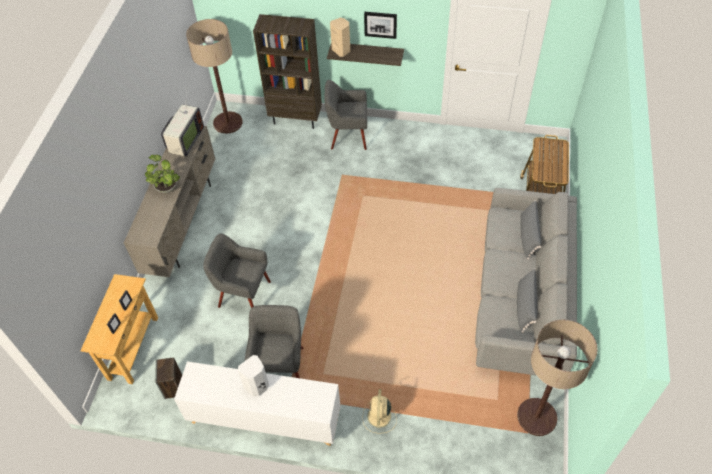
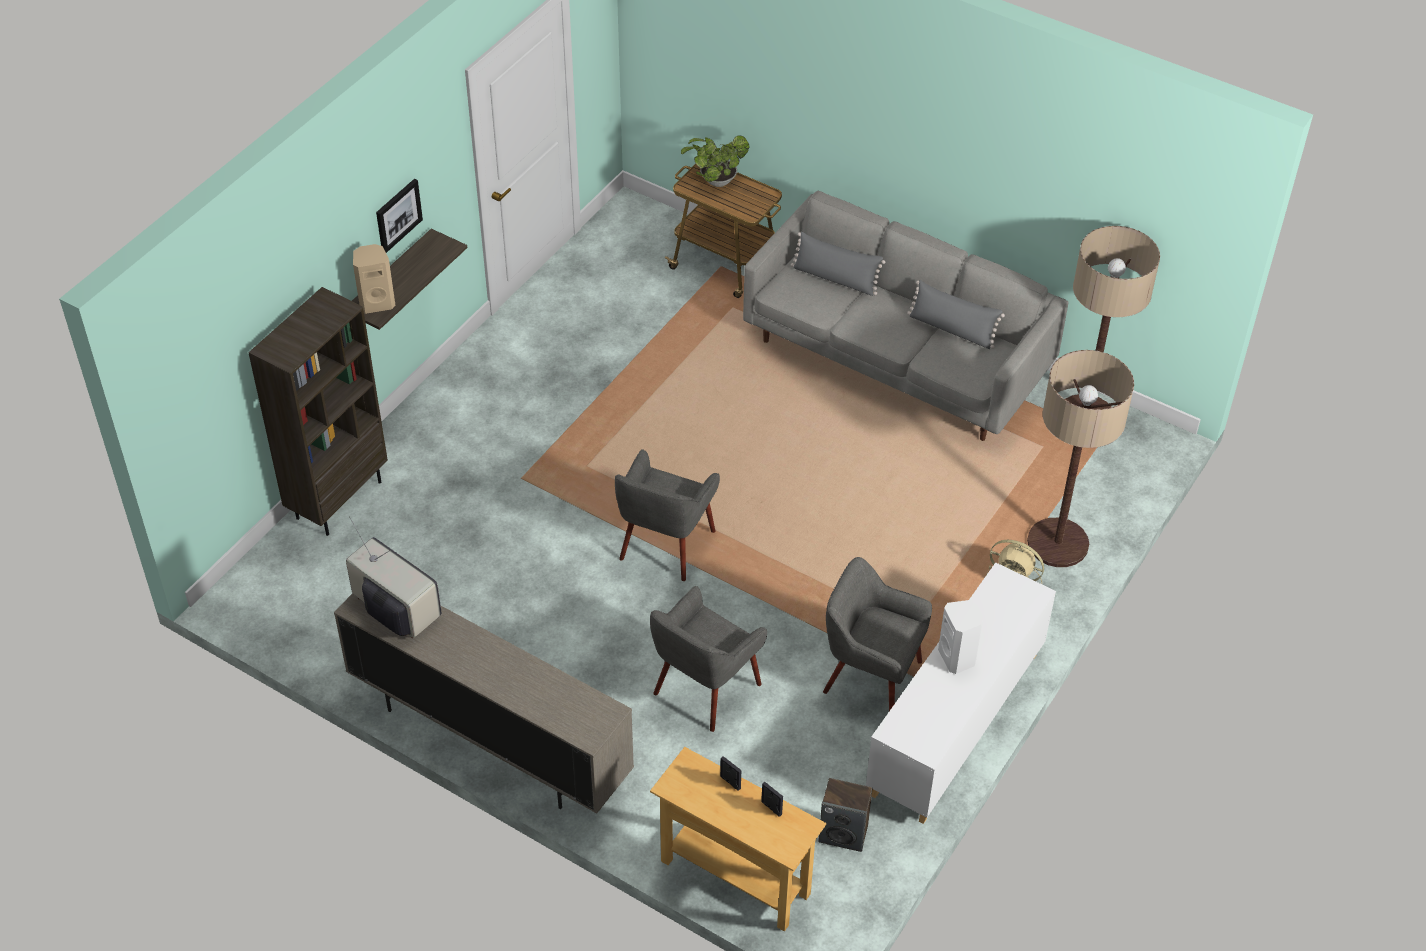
camera: 70 degrees left, 5 degrees down
(166, 187) = (495, 664): potted plant -> potted plant (715, 181)
(228, 123) = (272, 604): floor lamp -> floor lamp (1058, 543)
(348, 136) = (435, 441): grey armchair -> grey armchair (665, 545)

